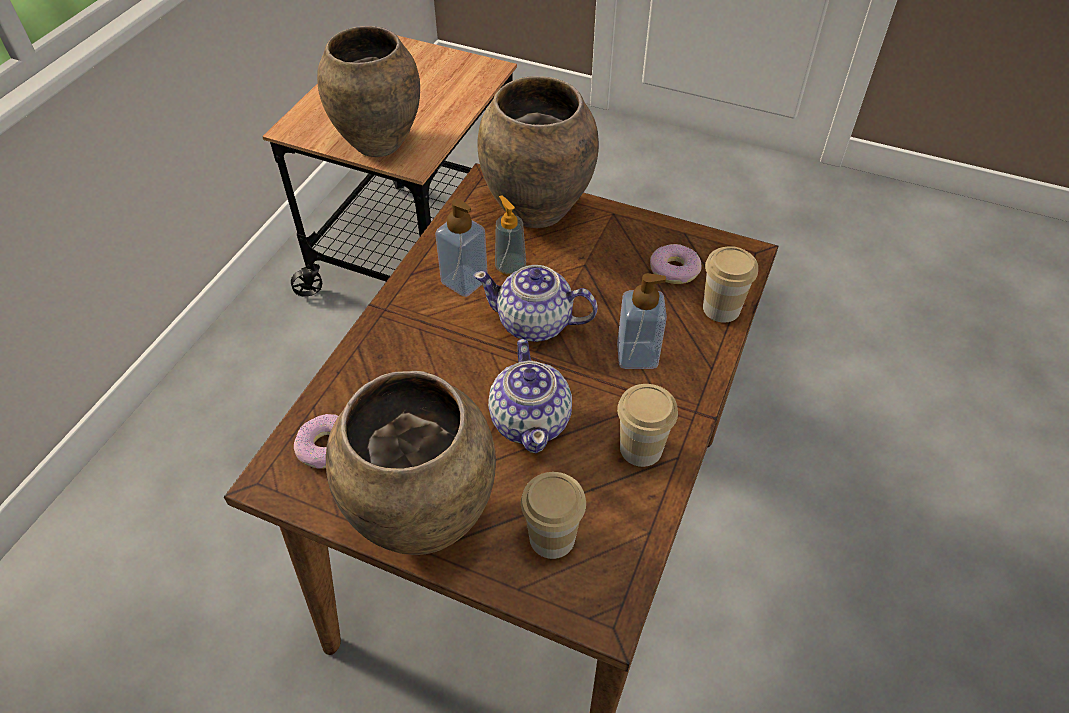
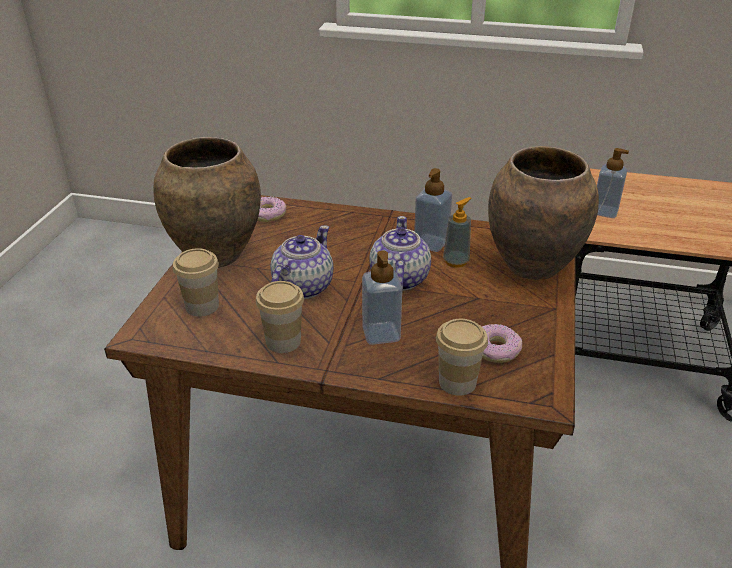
camera: 80 degrees right, 15 degrees down
(377, 143) = (604, 211): brown vase -> soap dispenser
(531, 420) = (302, 287): teapot -> teapot turned 135 degrees clockwise

